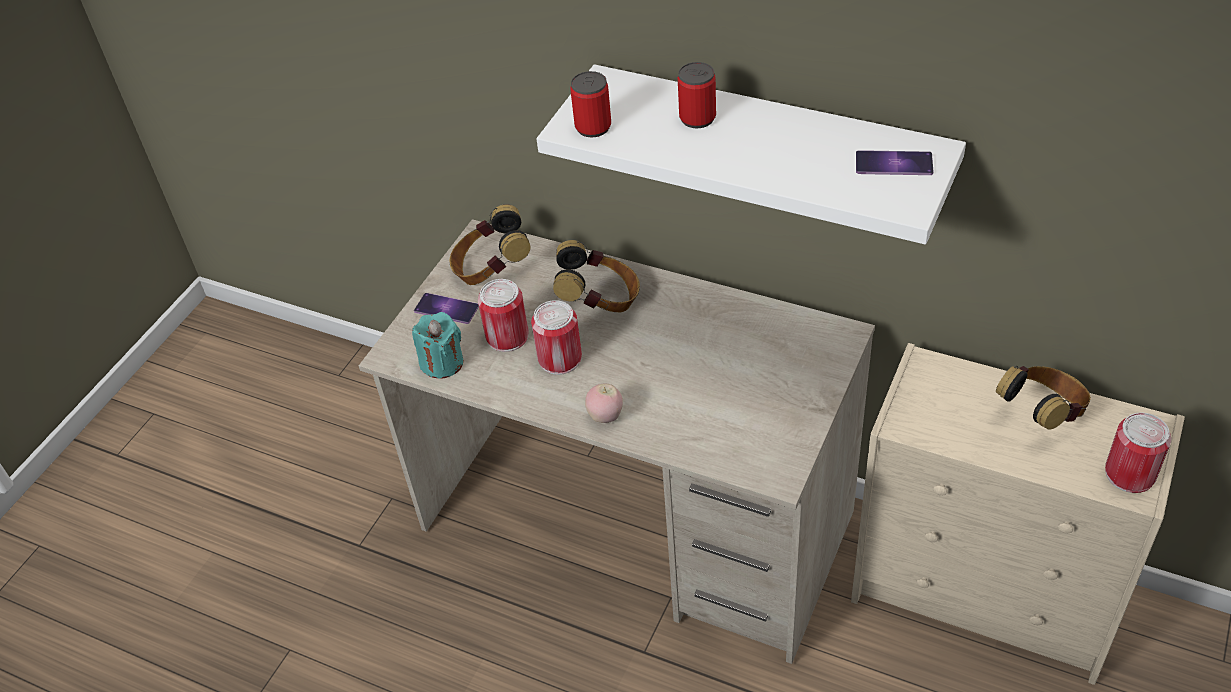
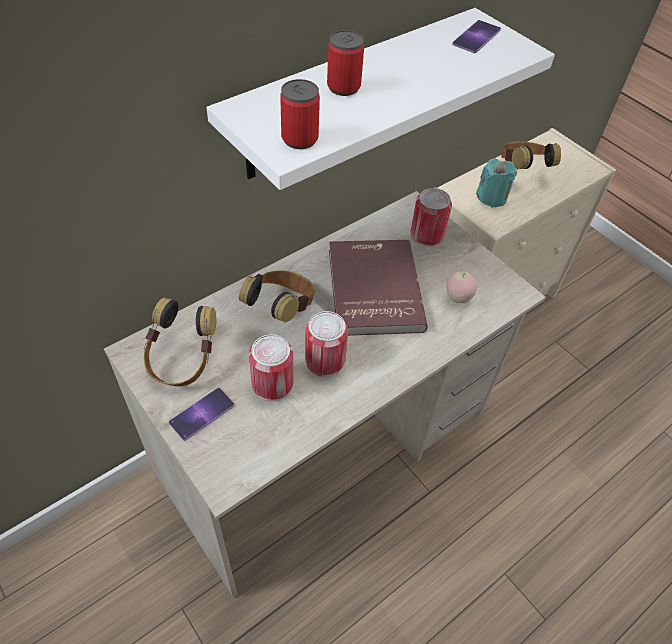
camera: 70 degrees left, 5 degrees up
(442, 363) = (267, 444): turquoise candle -> turquoise candle (492, 197)
(605, 416) = (406, 359): apple -> apple (458, 298)
(679, 353) = (372, 290): none -> red book
(1130, 474) = (581, 163): can -> can (427, 235)

